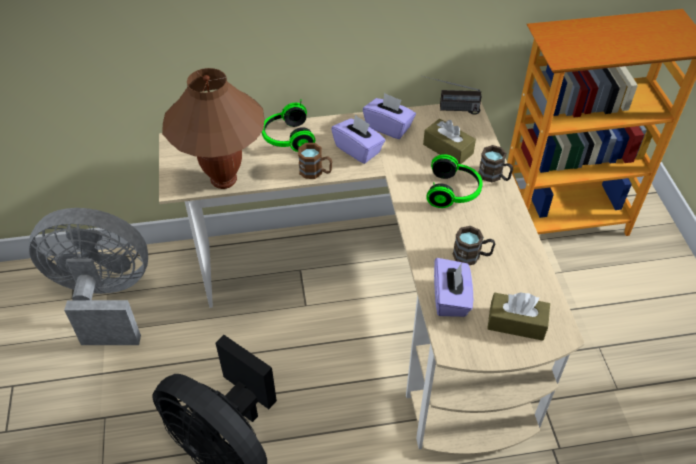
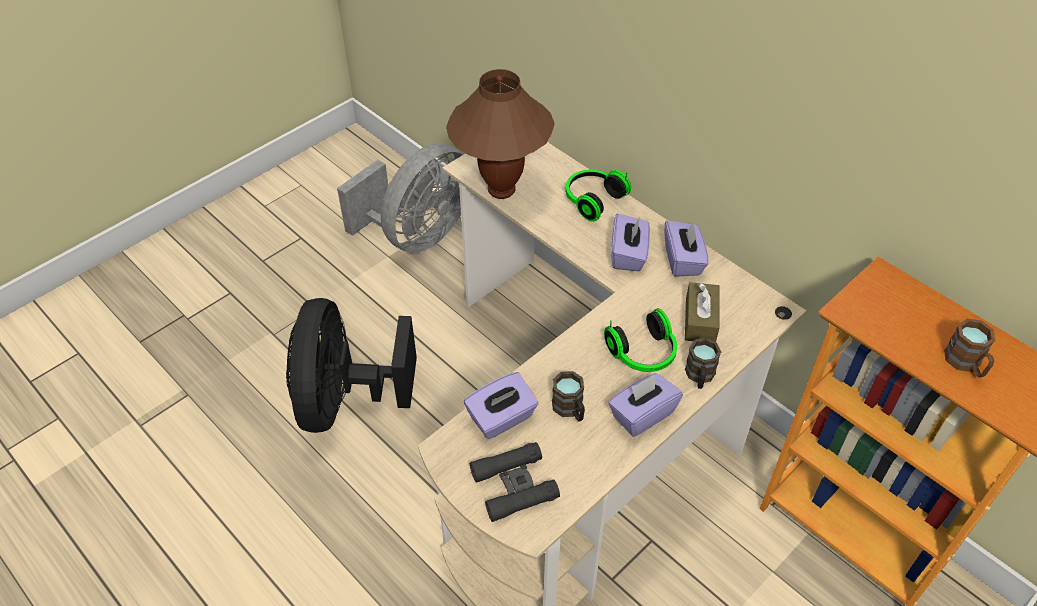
camera: 55 degrees right, 0 degrees up
(104, 299) = (417, 235): grey fan -> grey fan turned 75 degrees clockwise
(315, 172) = (569, 242): brown mug -> brown mug (966, 364)
(448, 108) = (761, 291): radio -> none
(504, 221) = (642, 414): none -> purple tissue box
(516, 323) = (514, 485): brown tissue box -> black binoculars

